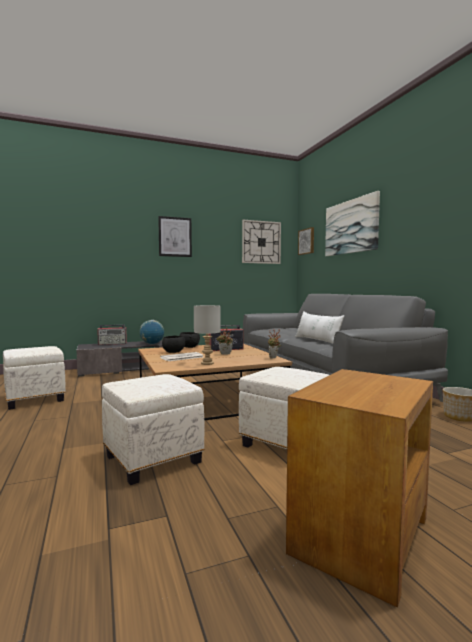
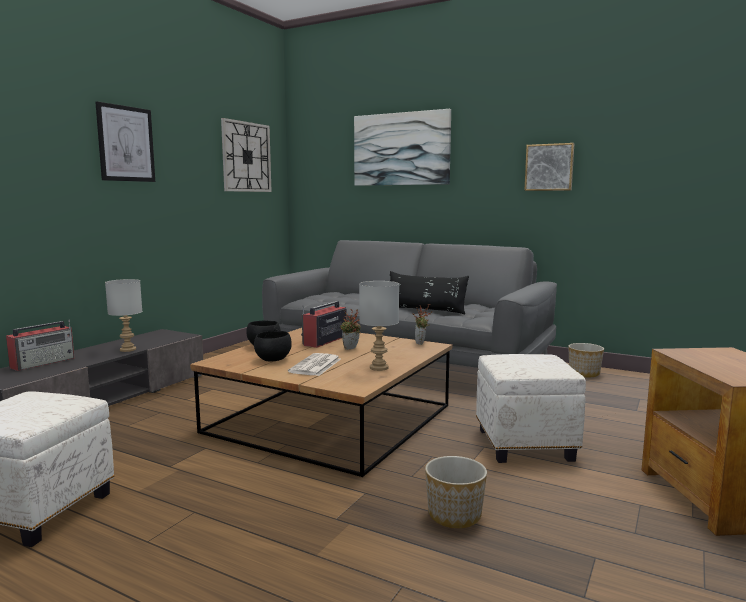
camera: 40 degrees left, 5 degrees up
(152, 344) = (127, 349): globe -> grey table lamp
(152, 460) = (455, 516): white ottoman -> planter
(307, 241) = (310, 159): picture -> picture (549, 167)
(317, 340) = (425, 310): white pillow -> black pillow

